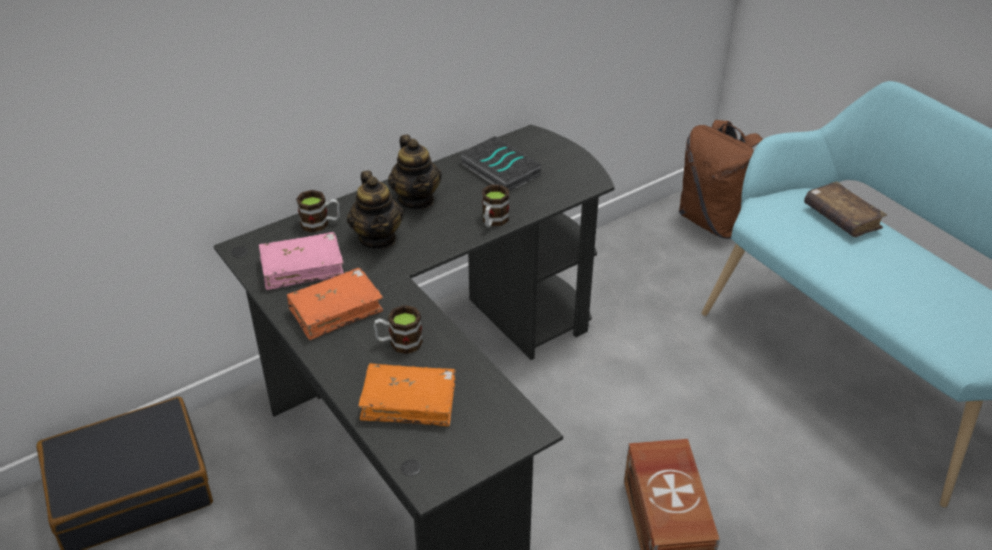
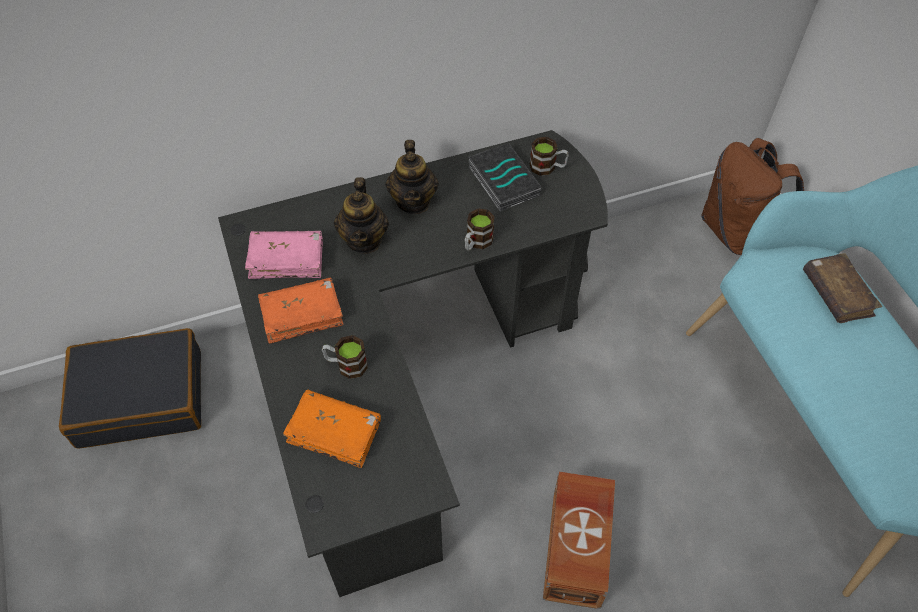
camera: 15 degrees right, 15 degrees up
(320, 223) = (318, 212): mug -> mug (547, 167)

